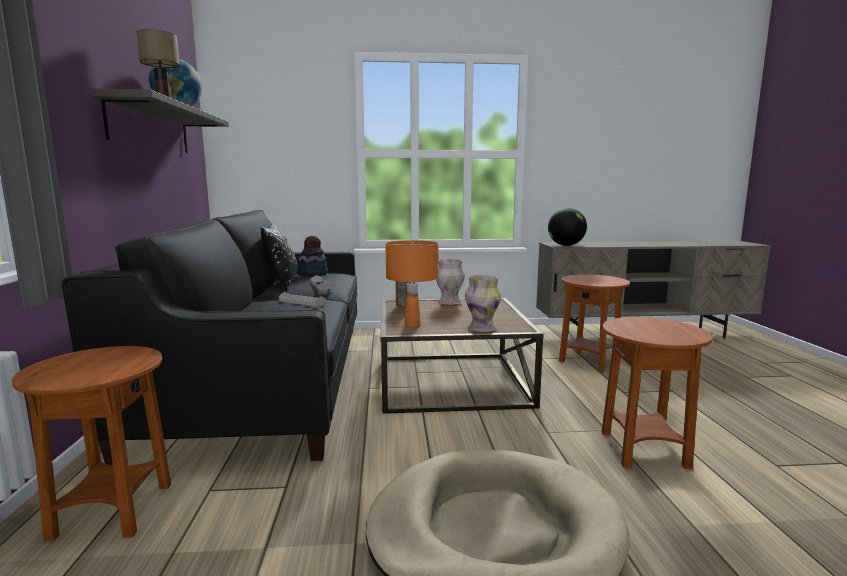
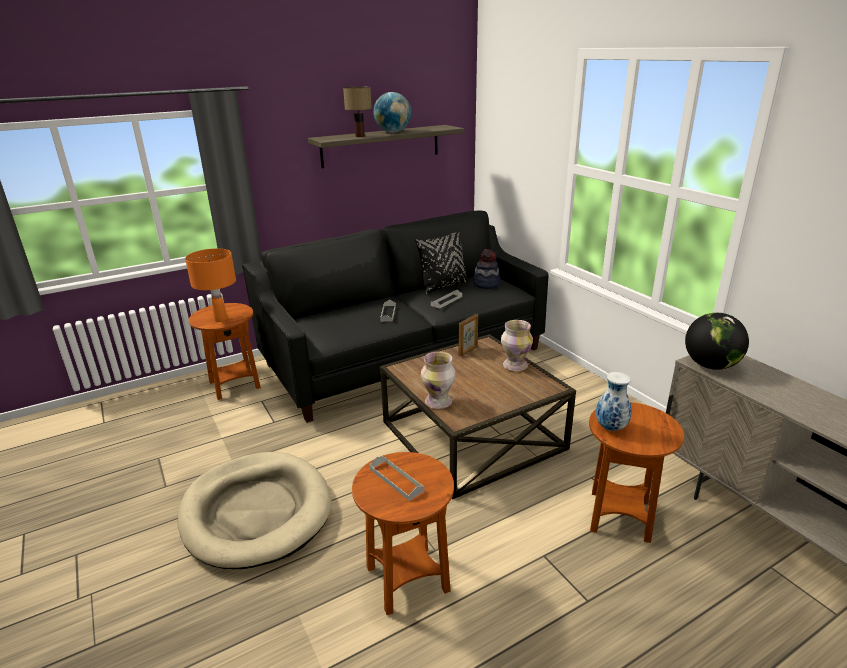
camera: 65 degrees right, 15 degrees up
(412, 325) = (421, 369): orange table lamp -> orange table lamp (221, 319)
(594, 283) = (610, 427): none -> vase
(649, 330) = (396, 480): none -> grey tray

